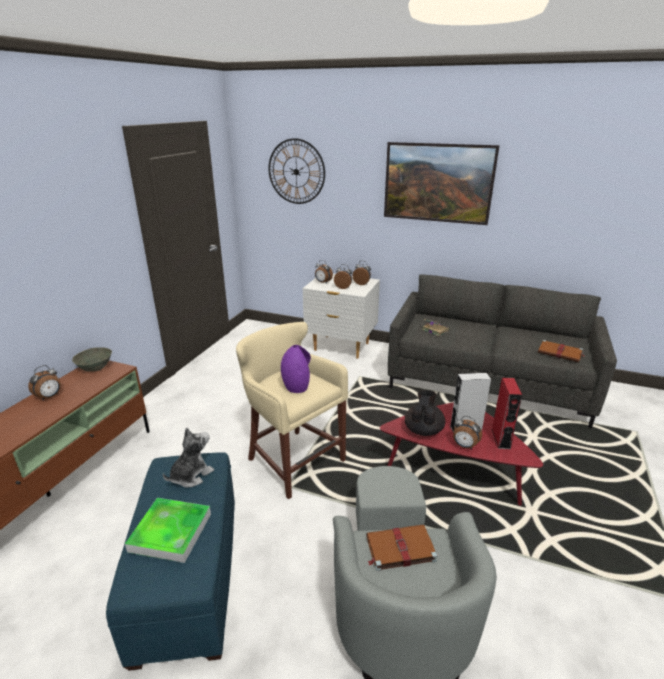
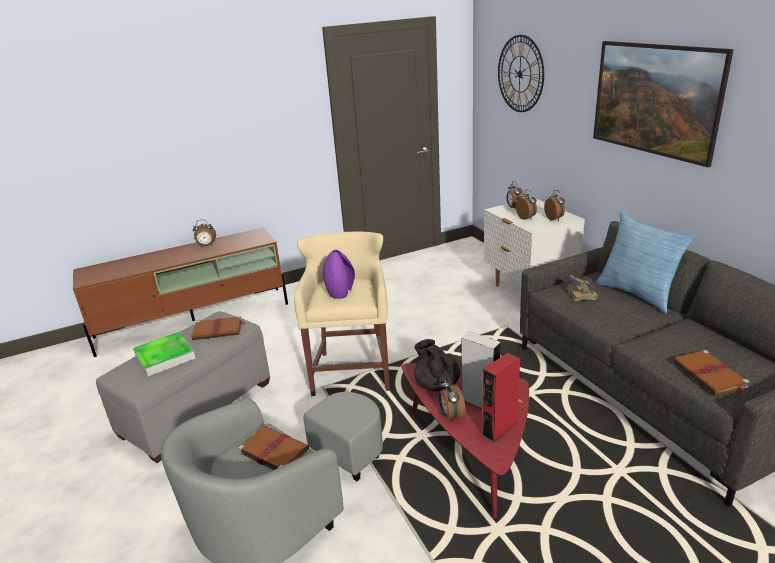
camera: 45 degrees right, 0 degrees up
(95, 367) = (253, 234): grey bowl -> none
(189, 577) = (197, 408): blue ottoman -> grey ottoman
(191, 475) = (218, 330): plush toy -> brown book
(423, 430) = (436, 384): black teapot -> black teapot turned 90 degrees counterclockwise
(461, 320) = (638, 293): none -> pillow

